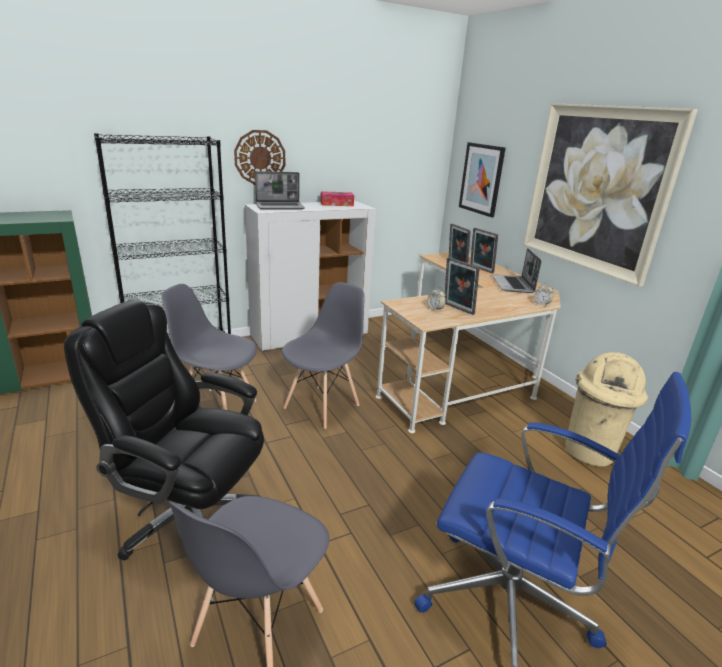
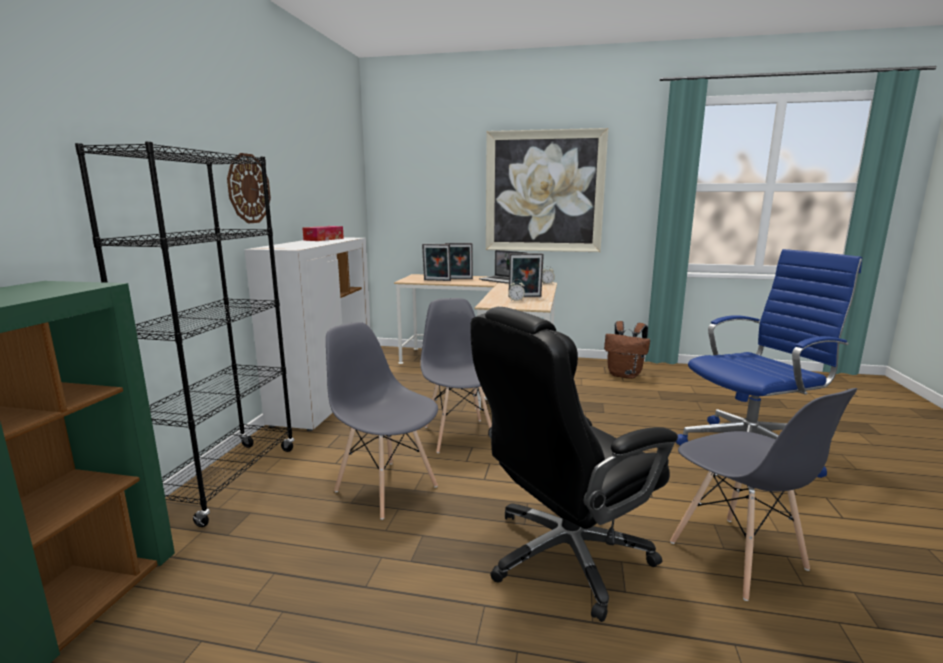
camera: 50 degrees left, 10 degrees down
(217, 408) = (386, 488): grey chair -> grey chair turned 75 degrees clockwise
(280, 207) = (291, 245): laptop -> none
(481, 179) = (416, 203): picture -> none
(590, 452) = (625, 375): beige trash can -> brown backpack

